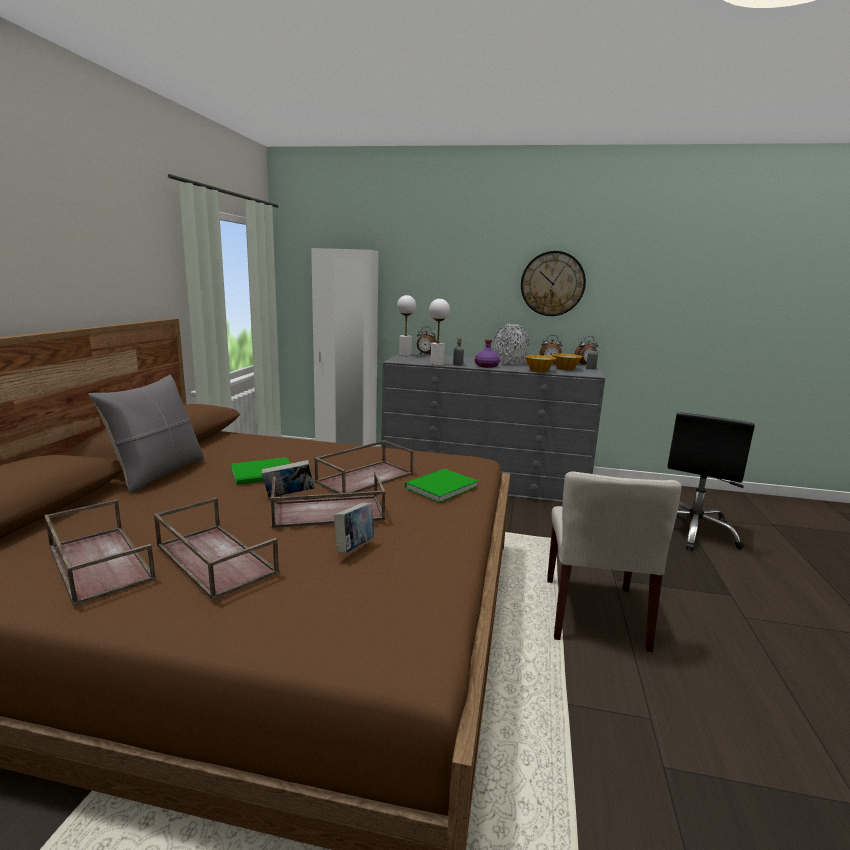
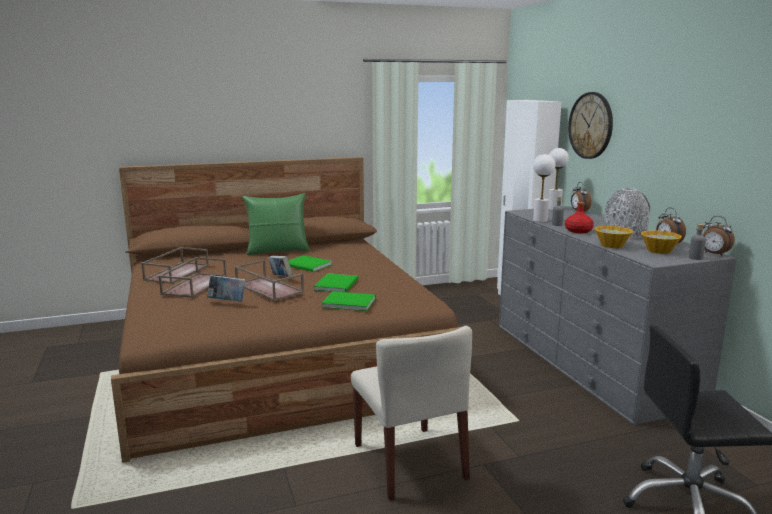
camera: 60 degrees right, 0 degrees up
(157, 473) = (277, 251): grey pillow -> green pillow
(365, 477) = (338, 284): brown tray -> green book
(487, 366) = (578, 231): purple bottle -> red bottle
(552, 283) = (702, 143): wall clock -> wall clock (591, 125)
(594, 613) = (410, 462): beige chair -> beige chair turned 90 degrees counterclockwise

